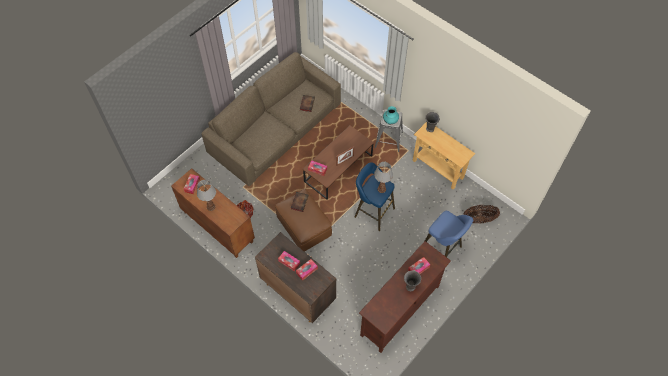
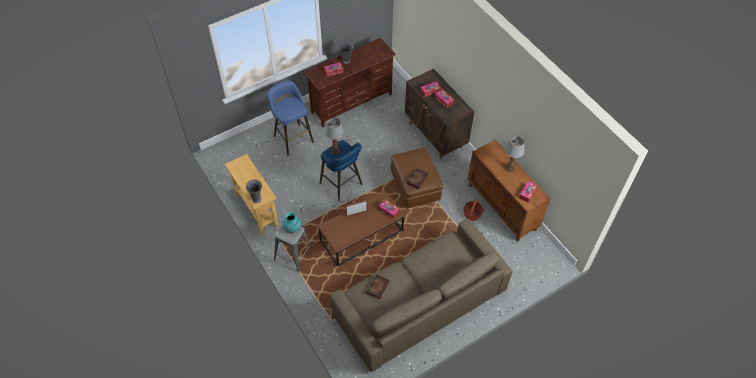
camera: 165 degrees left, 5 degrees down
(479, 219) = (243, 154): basket -> none

